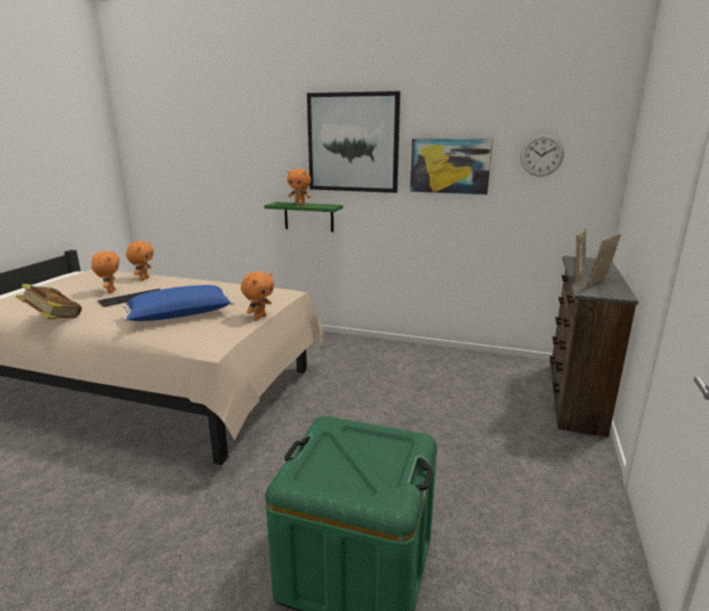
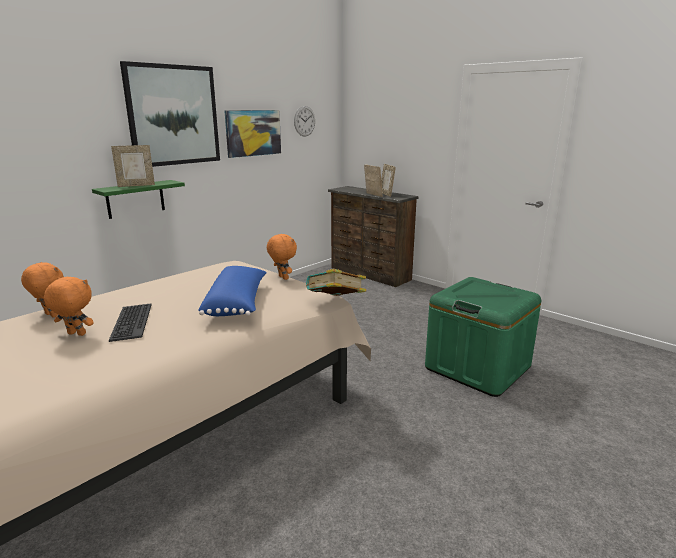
camera: 65 degrees left, 0 degrees up
(53, 320) = (141, 369): book -> book (335, 302)
(300, 204) = (136, 185): orange plush toy -> picture frame

